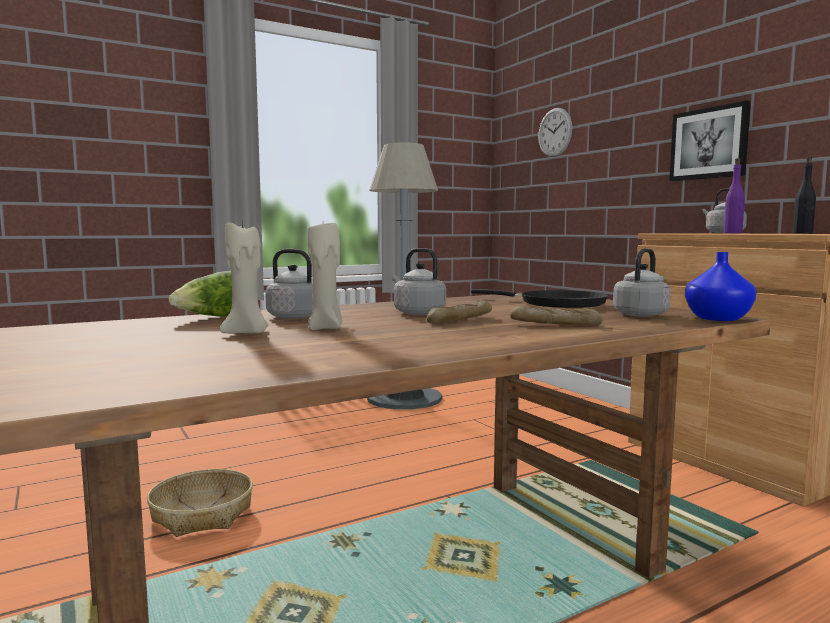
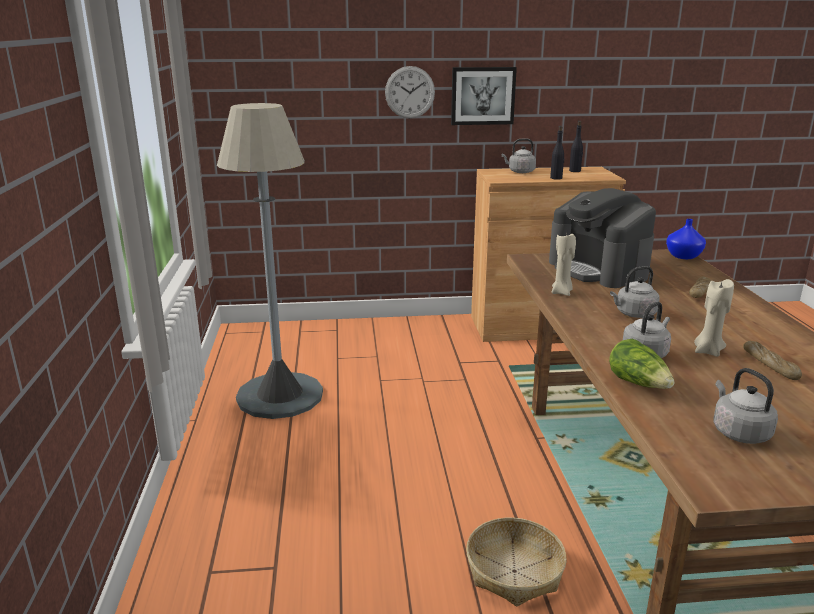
camera: 65 degrees left, 15 degrees up
(247, 333) = (729, 378): beige candle -> beige candle (562, 292)
(460, 320) = (675, 309): bread -> bread (770, 365)
(555, 132) = (303, 62): wall clock -> wall clock (410, 92)
(556, 304) = (598, 270): black frying pan -> coffee machine
(641, 314) = (661, 265): grey kettle -> grey kettle (738, 432)
(733, 233) = (556, 178): purple bottle -> black bottle

